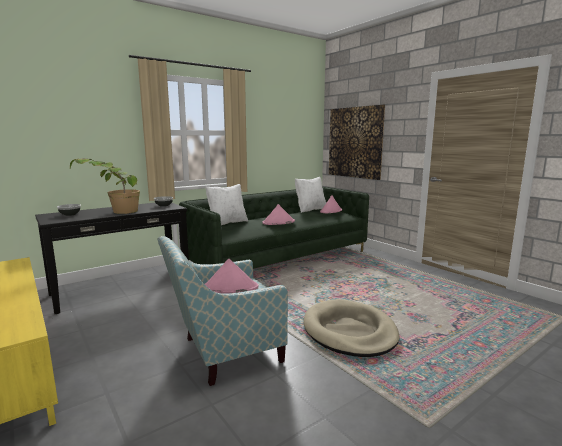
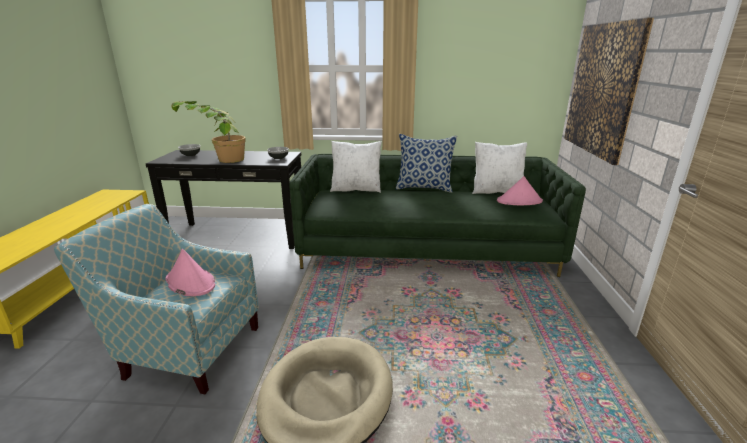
camera: 40 degrees right, 10 degrees up
(268, 215) = (424, 188): none -> pillow
(278, 222) = (408, 203): pink hat -> none

